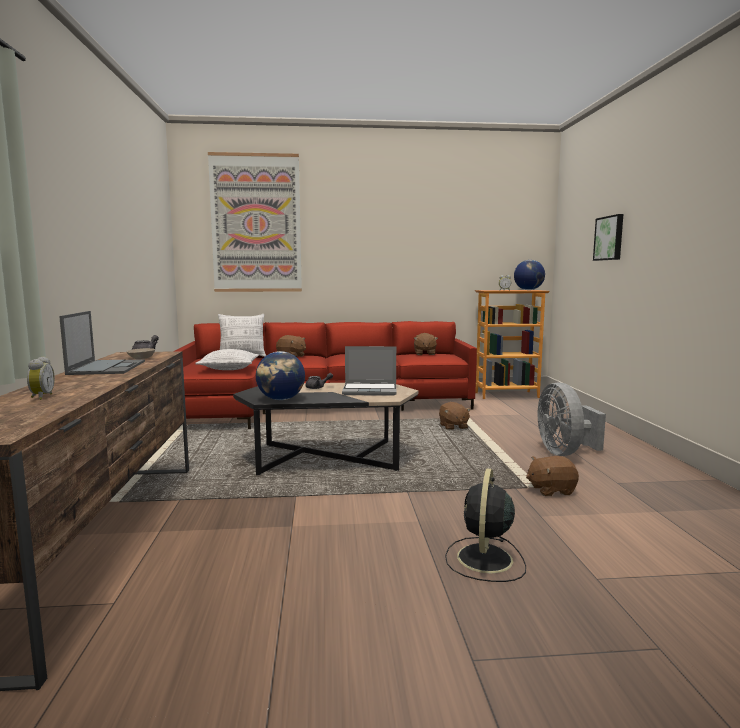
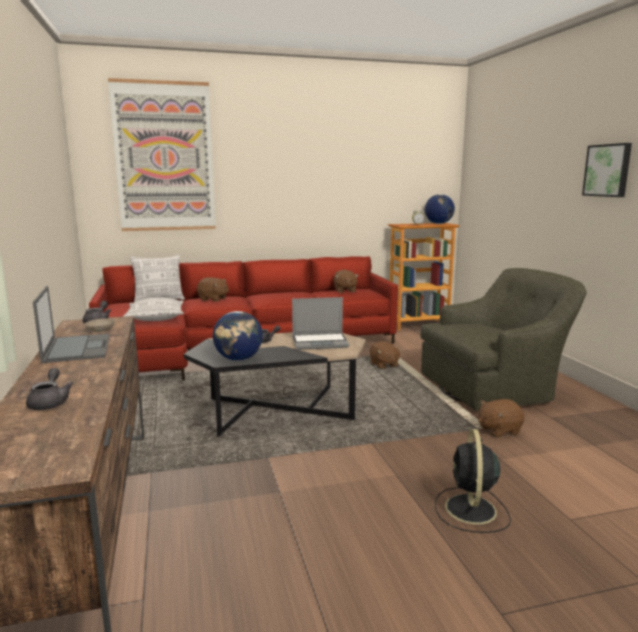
camera: 10 degrees left, 5 degrees up
(40, 397) = (50, 402): alarm clock -> grey teapot
(564, 452) = (495, 388): grey fan -> green armchair
(610, 238) = (523, 179): picture -> picture (608, 170)

